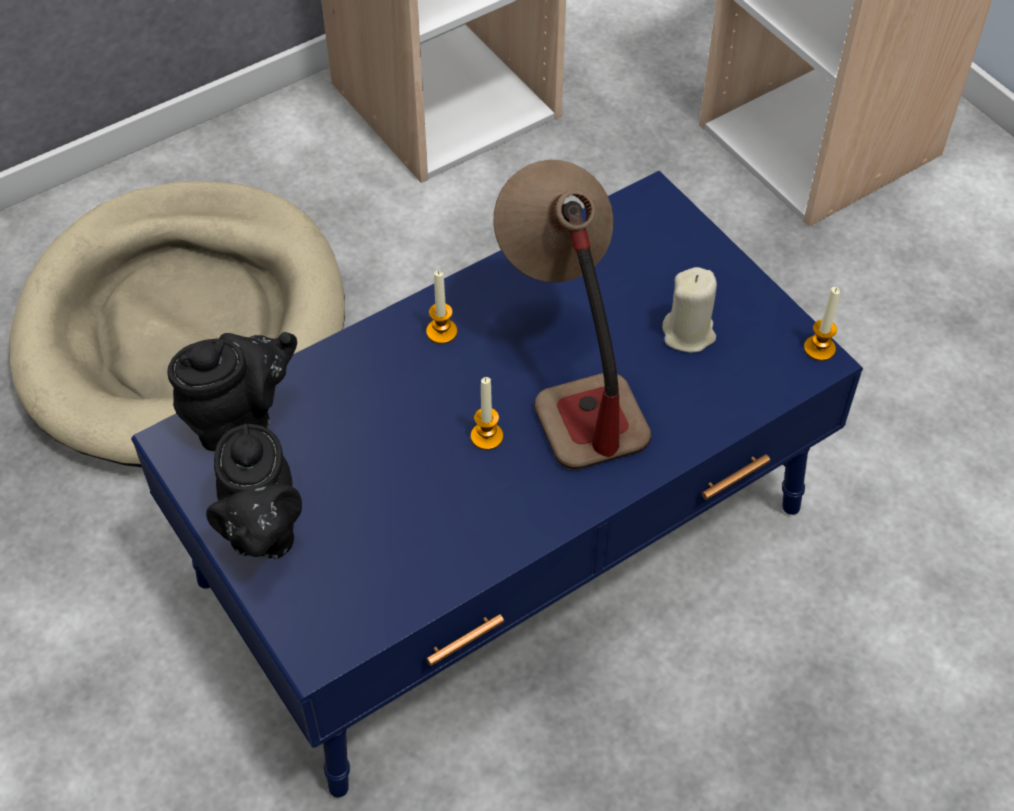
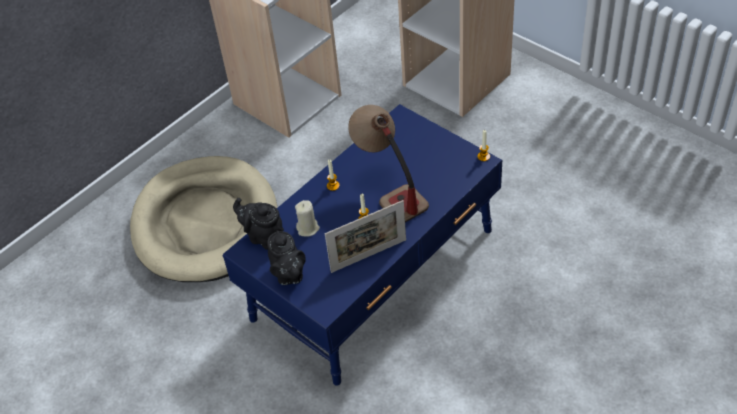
camera: 10 degrees left, 5 degrees down
(239, 418) = (263, 237): black teapot -> black teapot turned 105 degrees counterclockwise
(466, 533) = (368, 256): none -> picture frame
(689, 334) = (431, 163): beige candle -> beige candle (308, 228)

